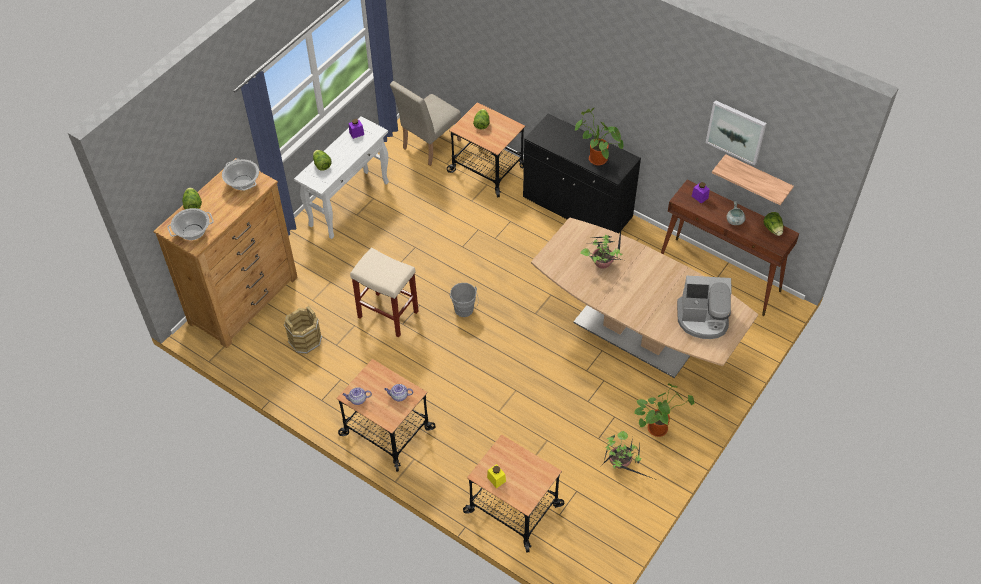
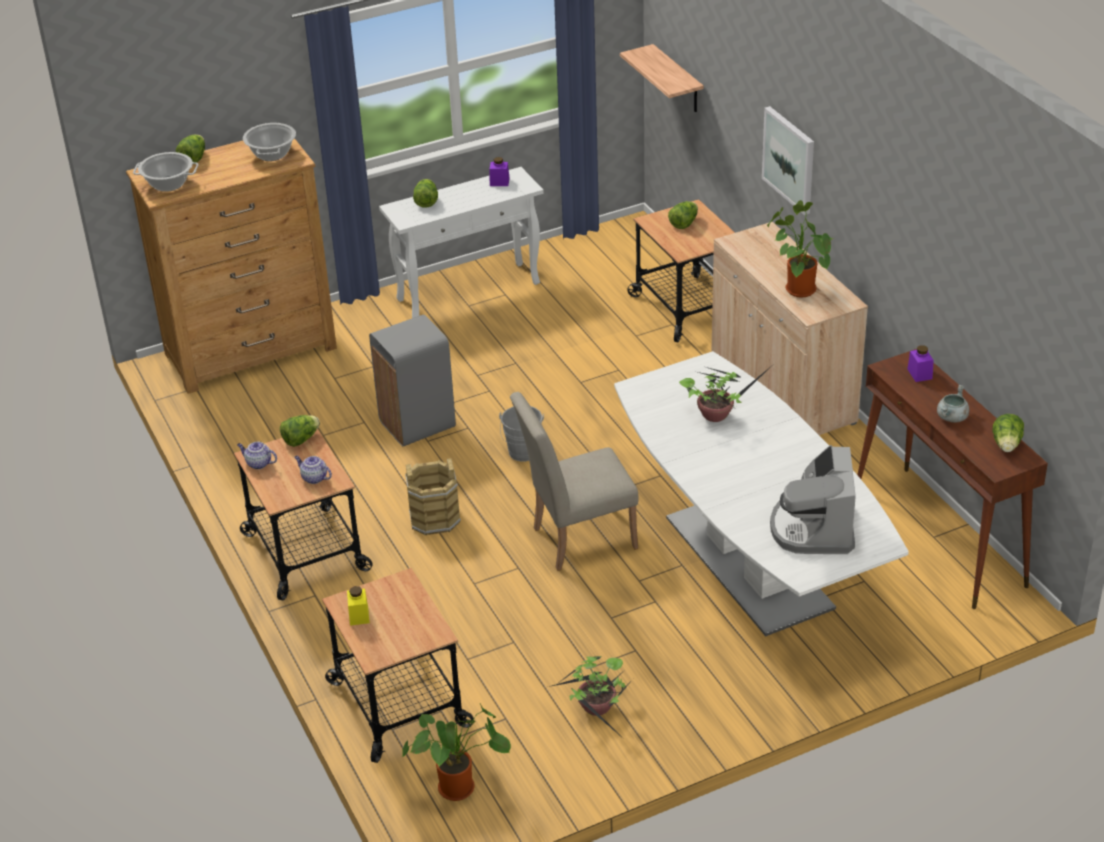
camera: 30 degrees right, 15 degrees down
(305, 340) = (288, 417): brown bucket -> brown bucket (434, 518)
(370, 372) = (301, 439): none -> lettuce
(387, 314) = (416, 424): beige stool -> grey trash can
(428, 146) = (625, 260): beige chair -> beige chair (576, 539)
(577, 208) = (782, 388): black cabinet -> beige cabinet
(635, 334) = (748, 563): brown dining table -> white dining table
(658, 427) = (692, 687): potted plant -> potted plant (460, 786)
(703, 319) = (813, 528): coffee machine -> coffee machine turned 60 degrees clockwise
(736, 131) = (976, 256): picture -> picture (789, 159)
(757, 178) = (1000, 350): shelf -> shelf (677, 80)

